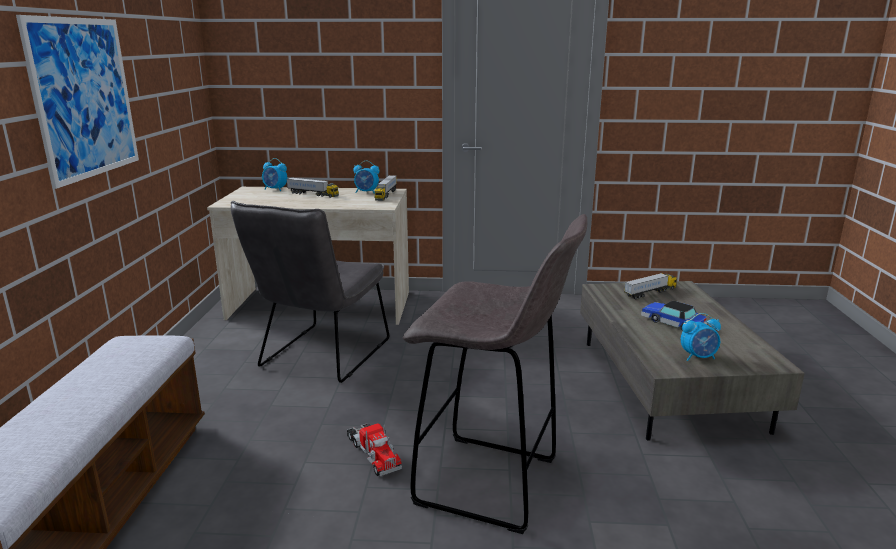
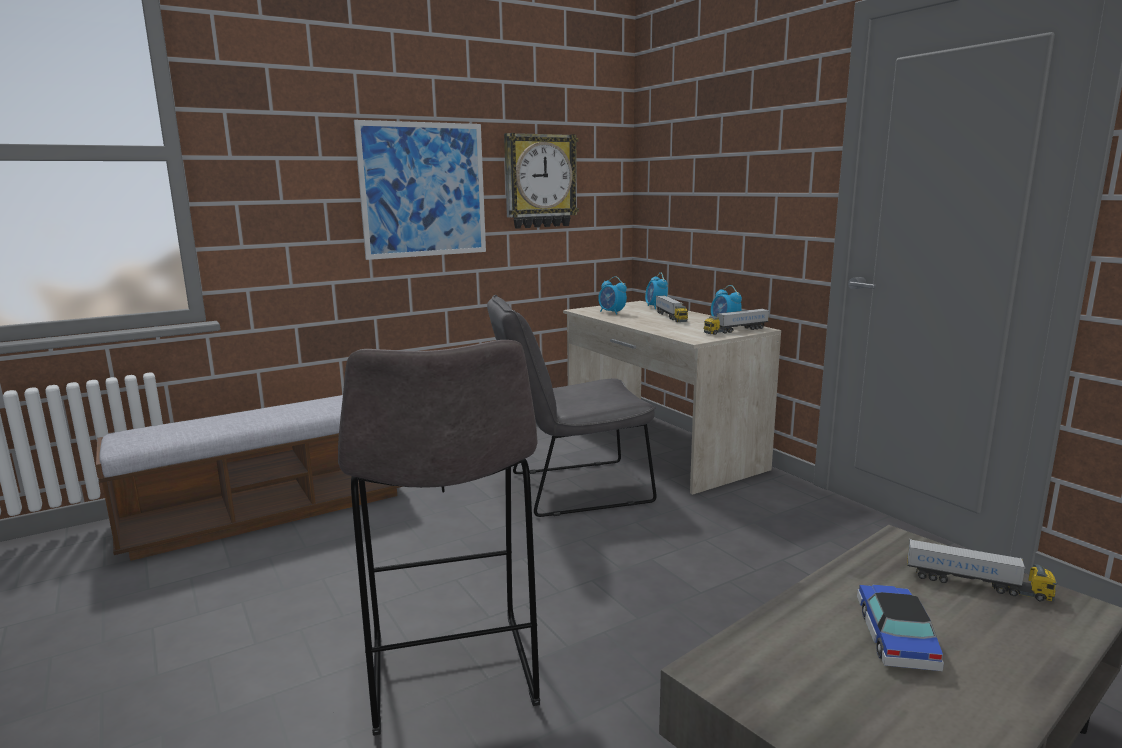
camera: 55 degrees right, 5 degrees down
(158, 79) = (540, 181): none -> wall clock
(373, 453) = (438, 583): toy truck -> none
(698, 357) = (800, 695): alarm clock -> alarm clock (612, 312)

